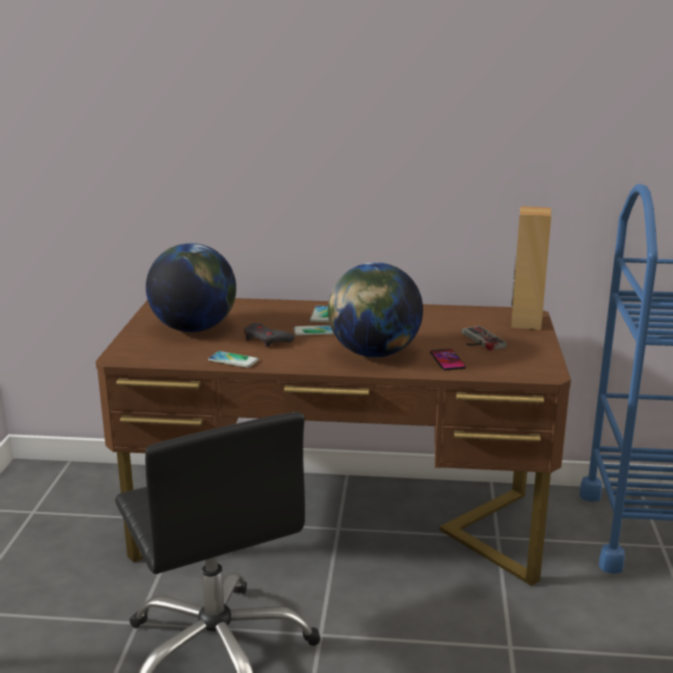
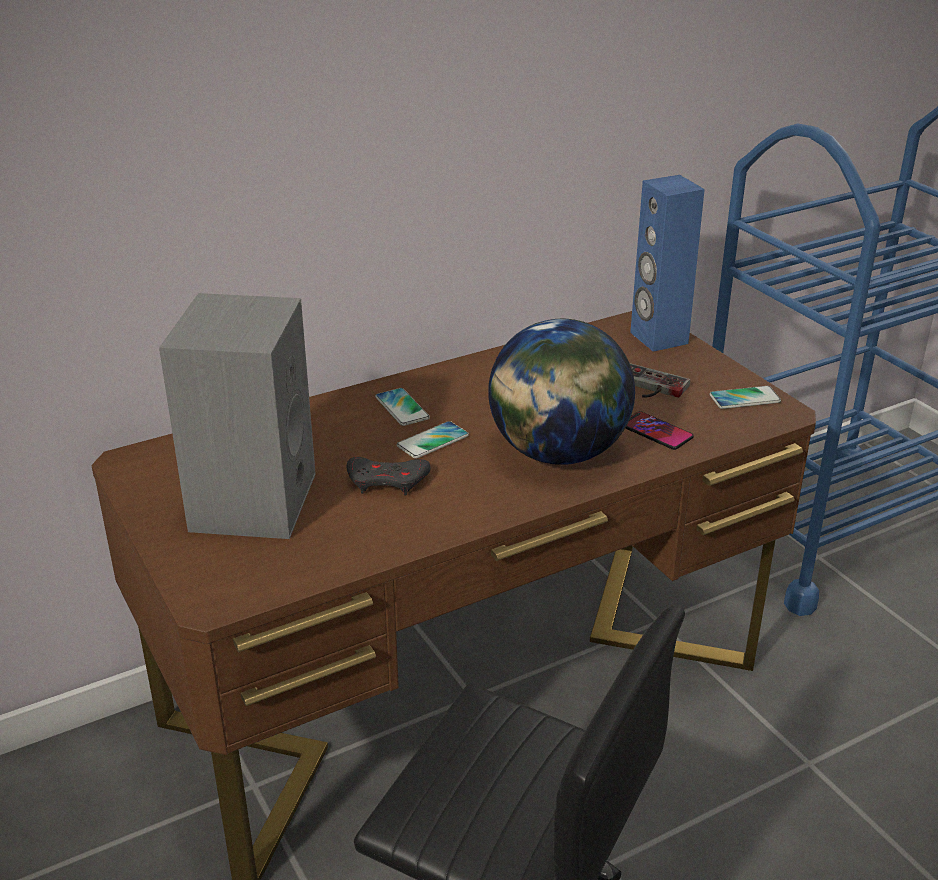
camera: 35 degrees left, 10 degrees up
(194, 328) = (252, 499): globe -> grey speaker
(233, 360) = (393, 538): phone -> phone (744, 399)
(525, 323) = (658, 338): brown speaker -> blue speaker

